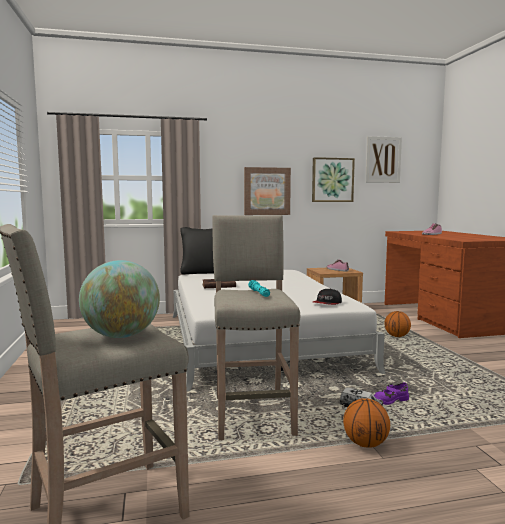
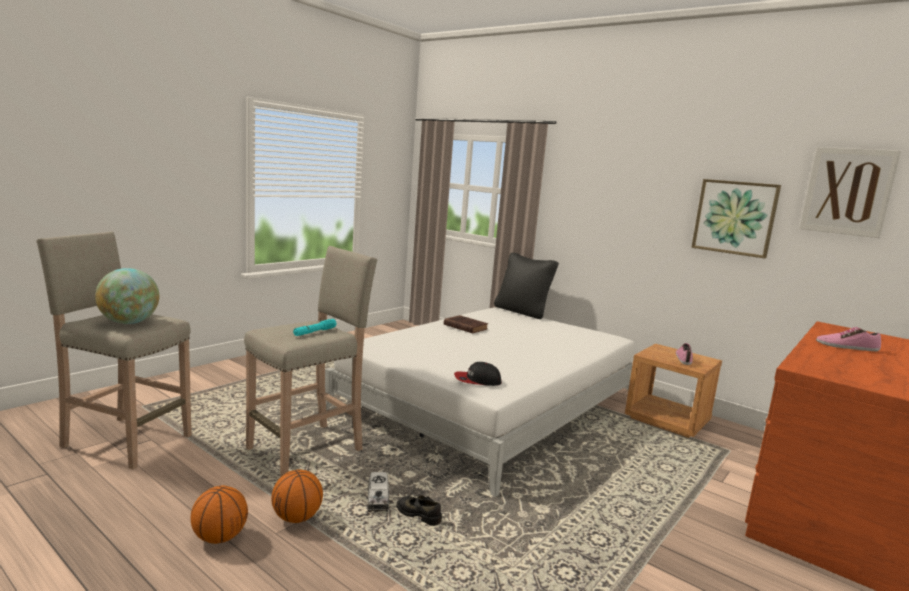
camera: 50 degrees right, 5 degrees up
(267, 191) = (626, 222): picture -> none
(390, 400) = (419, 514): purple shoe -> black shoe
(396, 336) = (654, 482): basketball -> basketball (219, 537)

